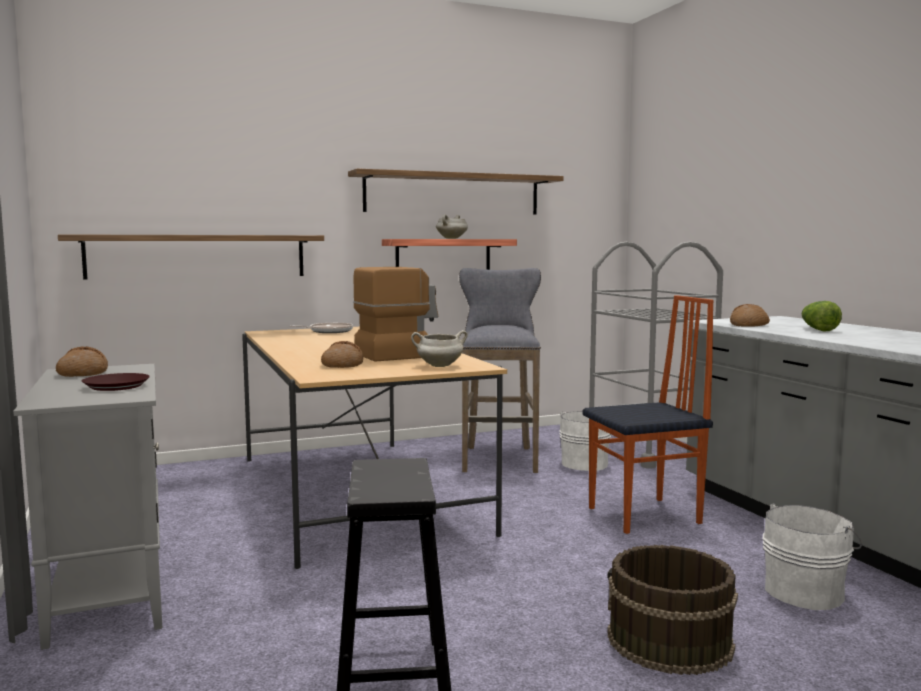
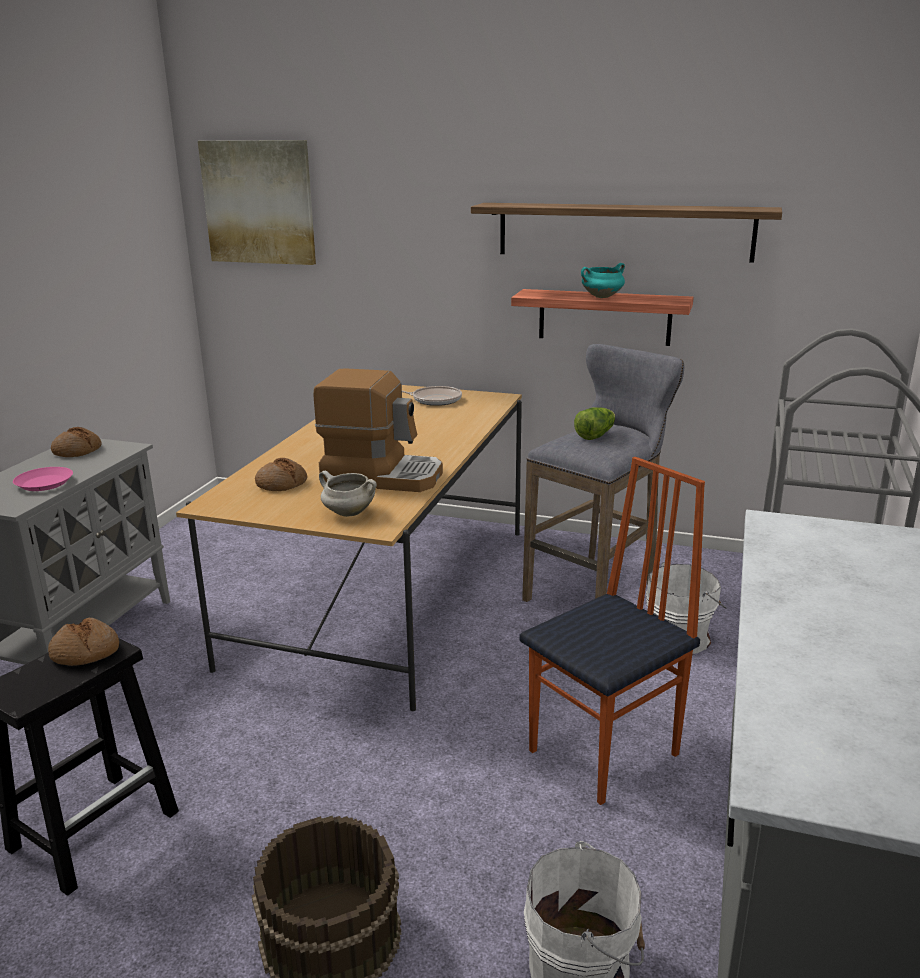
camera: 40 degrees right, 15 degrees up
(115, 386) = (44, 483): brown plate -> pink plate
(126, 167) = (259, 202): none -> picture
(197, 256) = (325, 298): shelf -> none
(451, 238) = (602, 297): white cooking pot -> turquoise cooking pot
(646, 516) = (606, 753): chair -> chair turned 60 degrees counterclockwise
(749, 325) = (787, 555): bread -> bread (85, 653)
(817, 329) = (850, 606): lettuce -> lettuce (595, 435)

